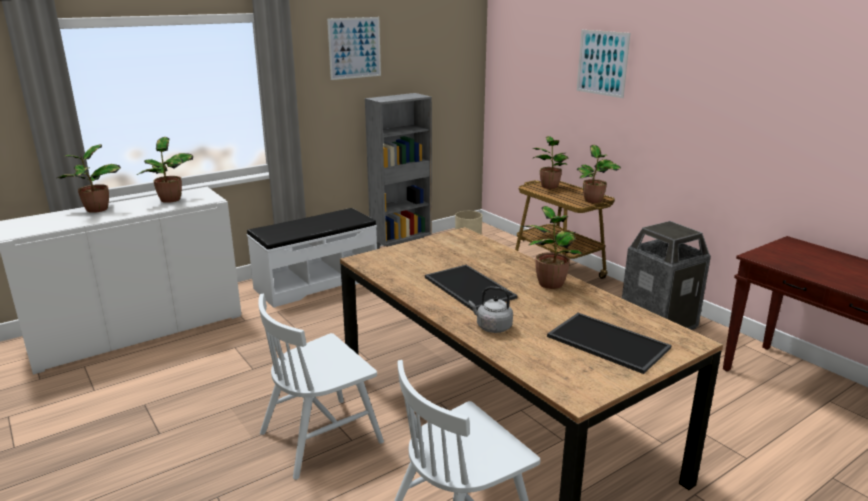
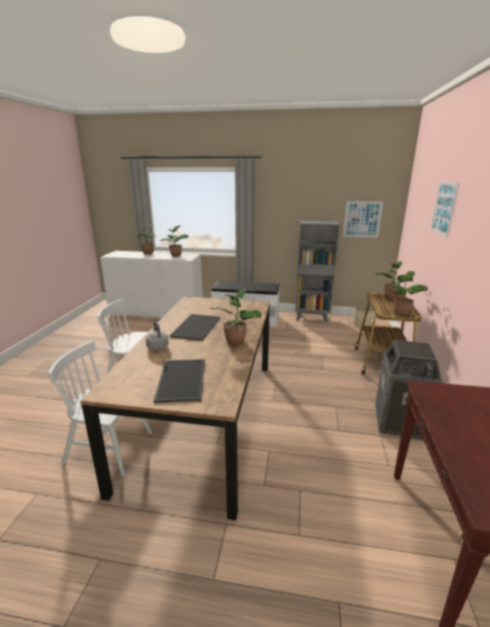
camera: 45 degrees right, 0 degrees up
(354, 48) = (299, 190): picture -> picture (362, 219)

